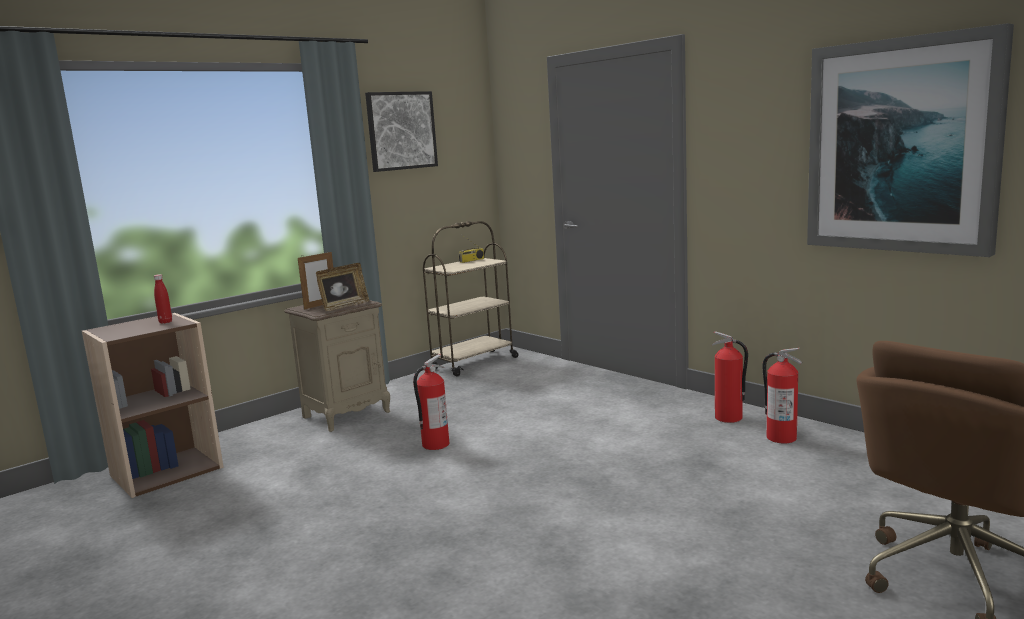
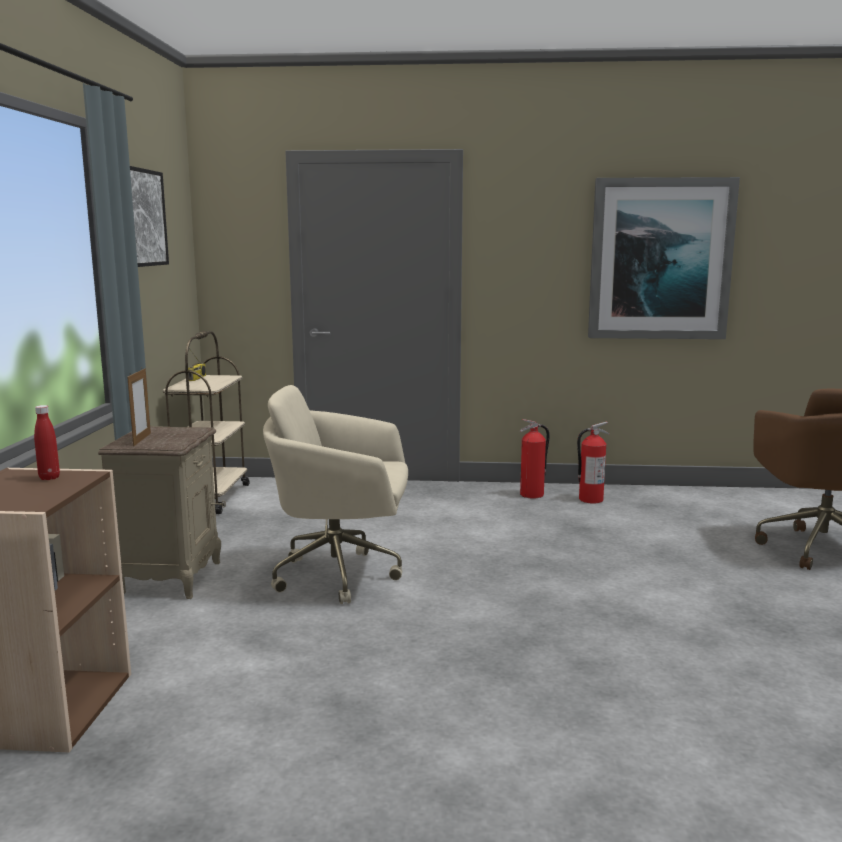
camera: 45 degrees left, 0 degrees up
(344, 306) = (181, 436): picture frame -> none
(435, 445) = (342, 576): fire extinguisher -> beige office chair

